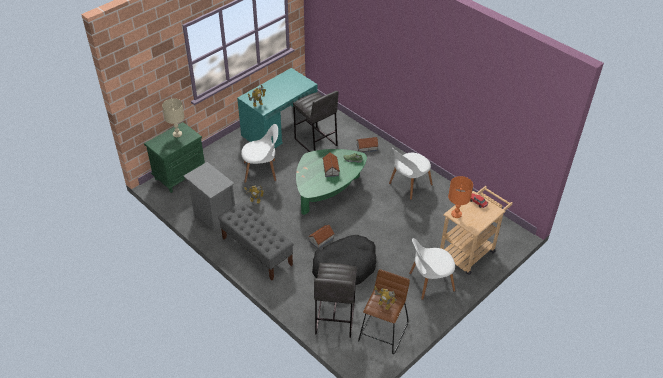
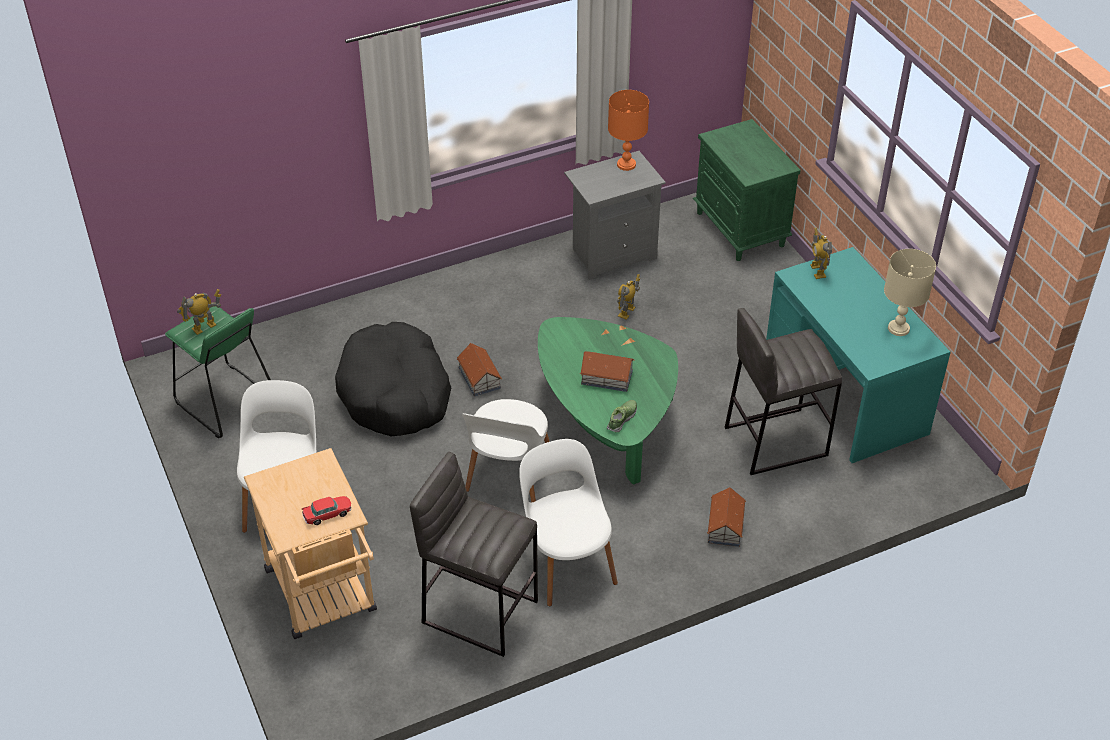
camera: 110 degrees right, 0 degrees up
(177, 134) = (763, 158): beige table lamp -> beige table lamp (899, 328)
(256, 251) = (496, 290): grey bench -> none
(262, 171) = (709, 337): white chair -> white chair (507, 474)
(334, 318) = (293, 350): grey stool -> grey stool (479, 610)
(383, 332) = (225, 401): brown stool -> green stool
(456, 214) = (316, 466): orange table lamp -> orange table lamp (626, 164)

